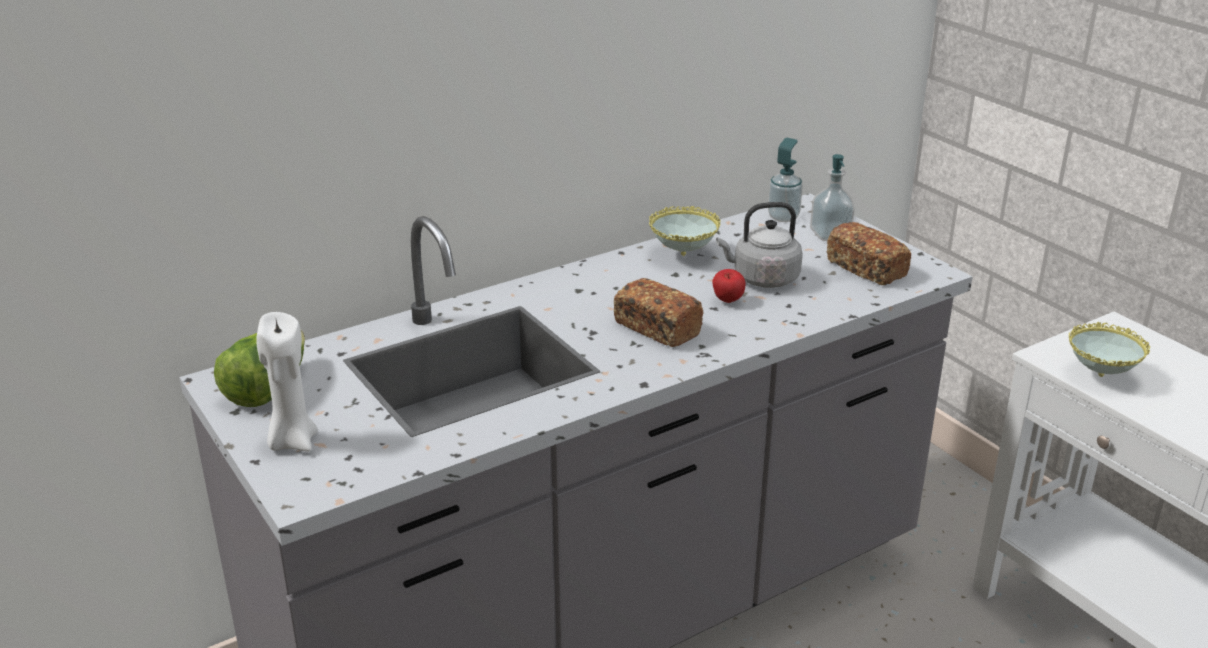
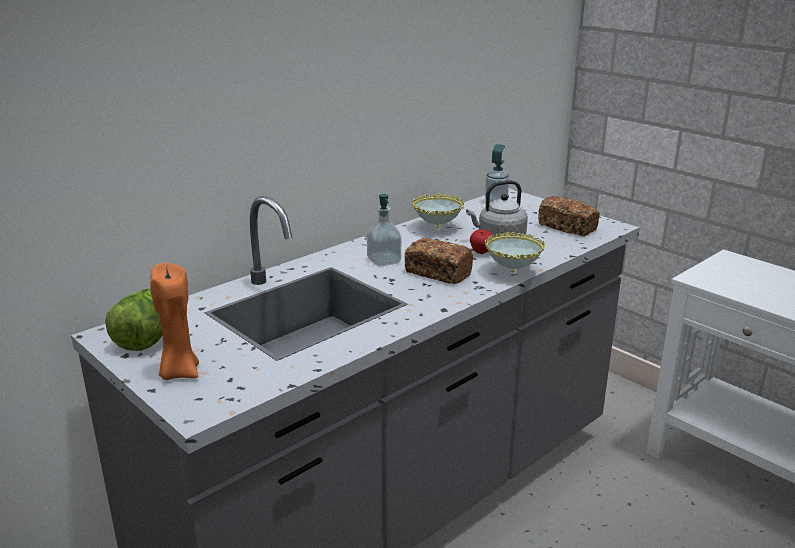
camera: 10 degrees left, 5 degrees down
(292, 441) = (179, 372): white candle -> orange candle
(830, 234) = (532, 209): soap dispenser -> soap dispenser (384, 261)
(1100, 376) = (735, 288): bowl -> bowl (512, 272)

